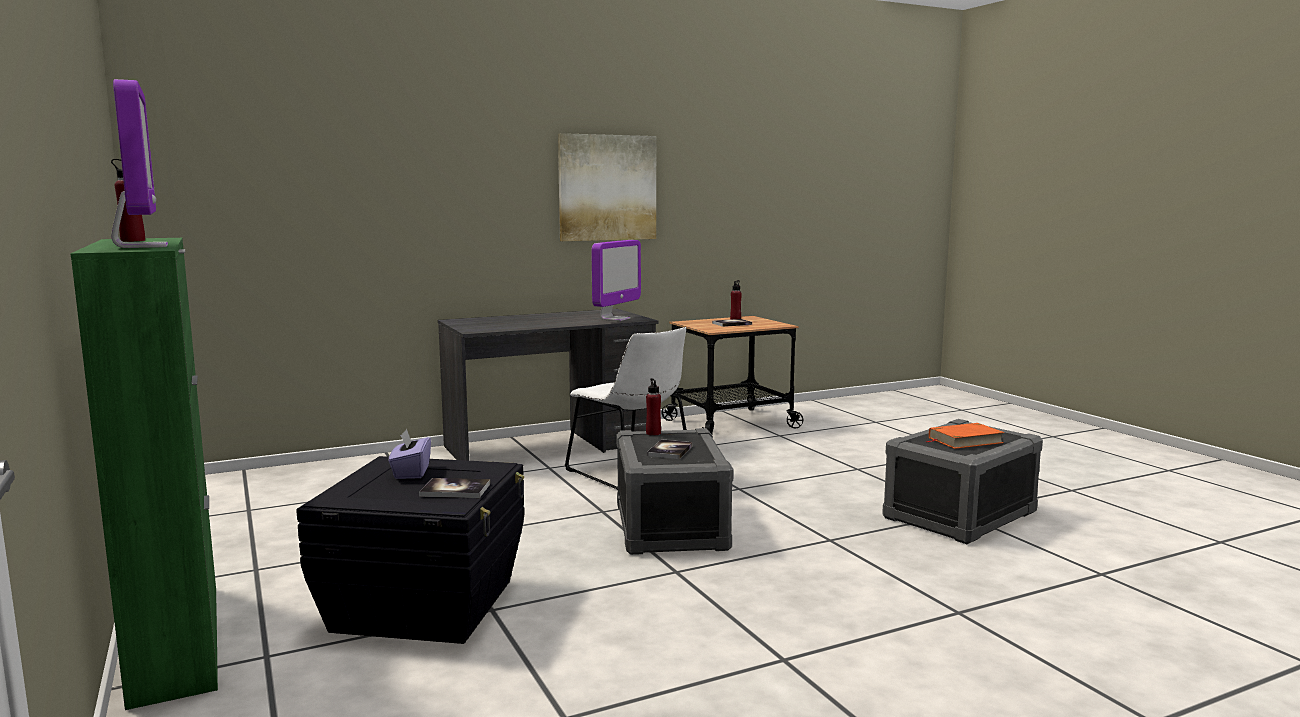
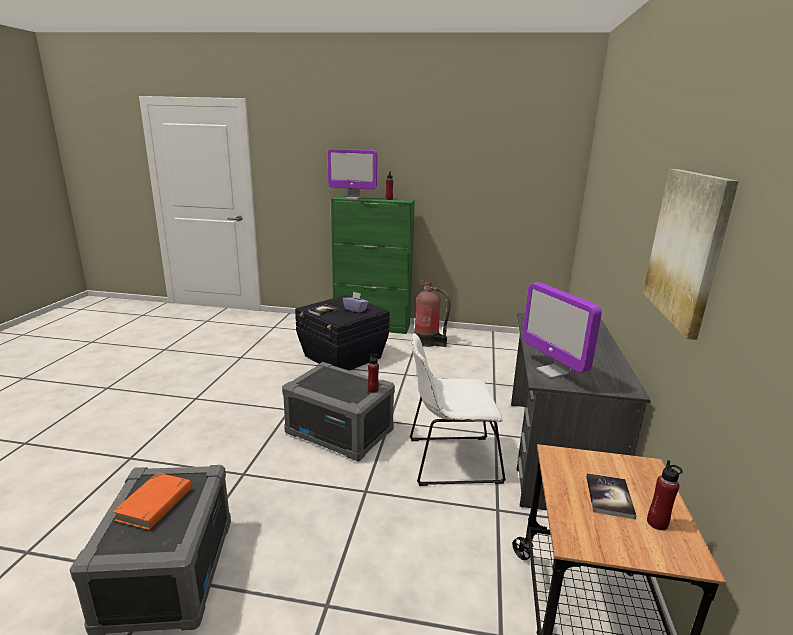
camera: 125 degrees right, 10 degrees up
(258, 558) = (428, 342): none -> fire extinguisher
(670, 450) = (335, 382): book -> none

